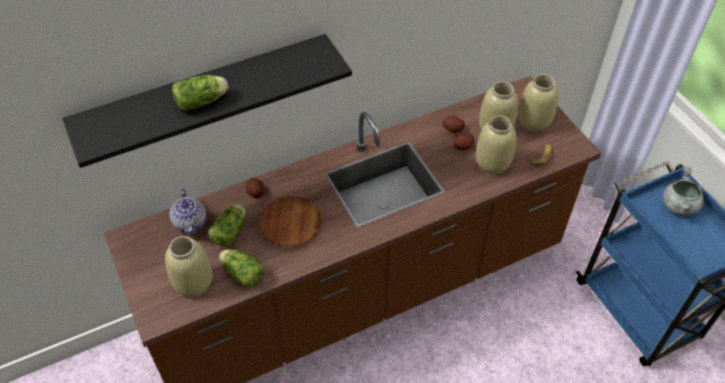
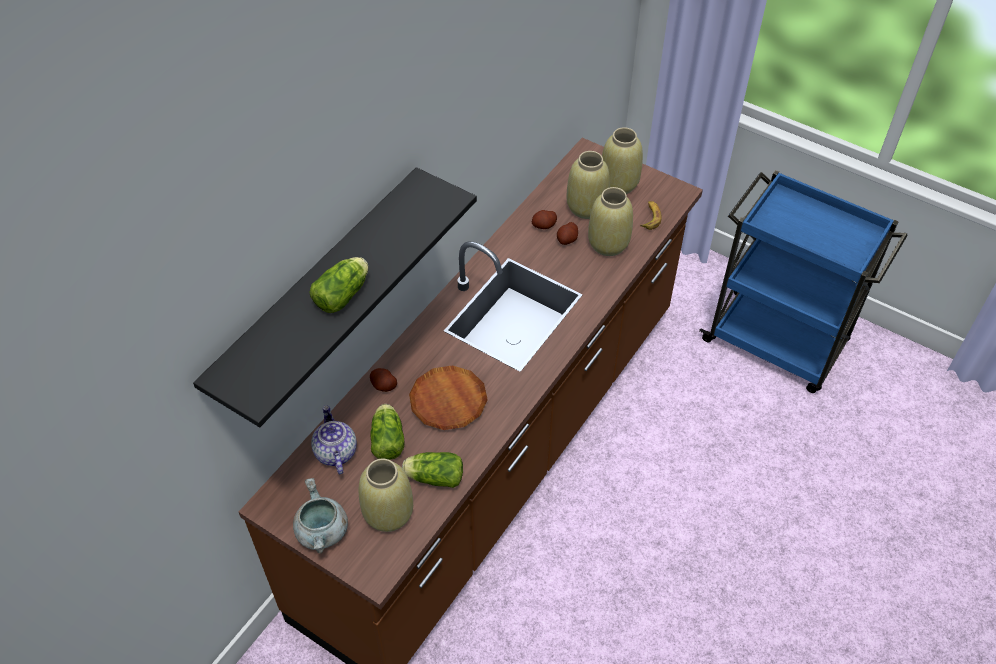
camera: 30 degrees left, 0 degrees up
(191, 223) = (335, 452): teapot -> teapot turned 150 degrees counterclockwise
(679, 206) = (797, 212): grey cooking pot -> grey cooking pot (323, 532)

